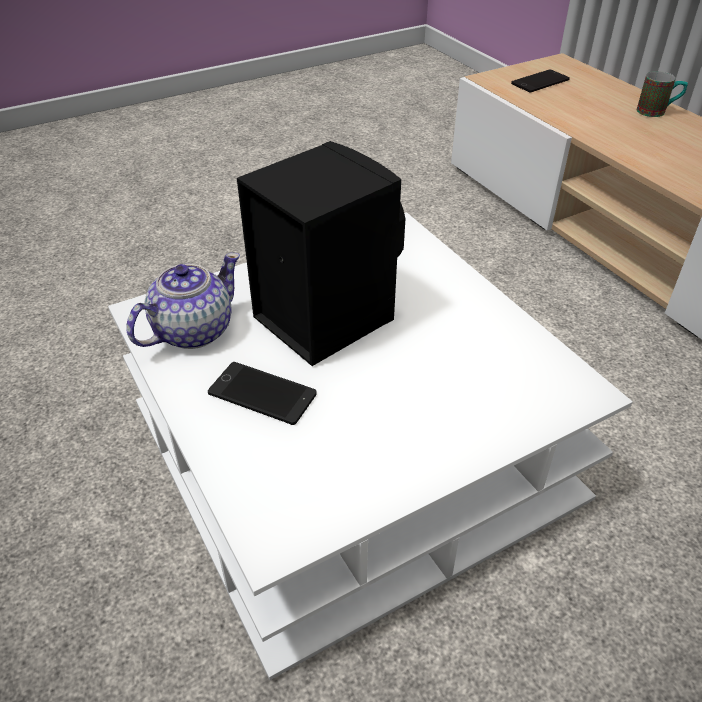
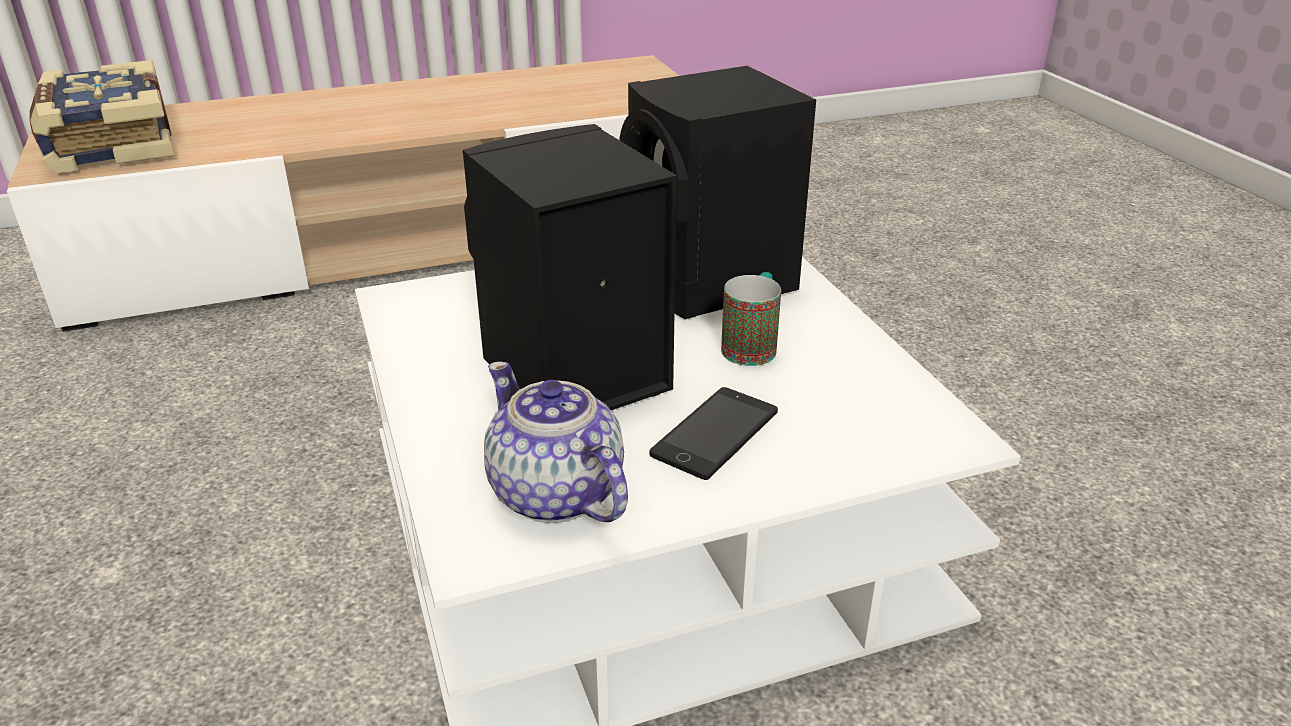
camera: 80 degrees left, 10 degrees down
(485, 374) = (713, 283): none -> black speaker
(540, 82) = (108, 144): phone -> book
(657, 112) = (277, 104): mug -> mug (752, 345)

